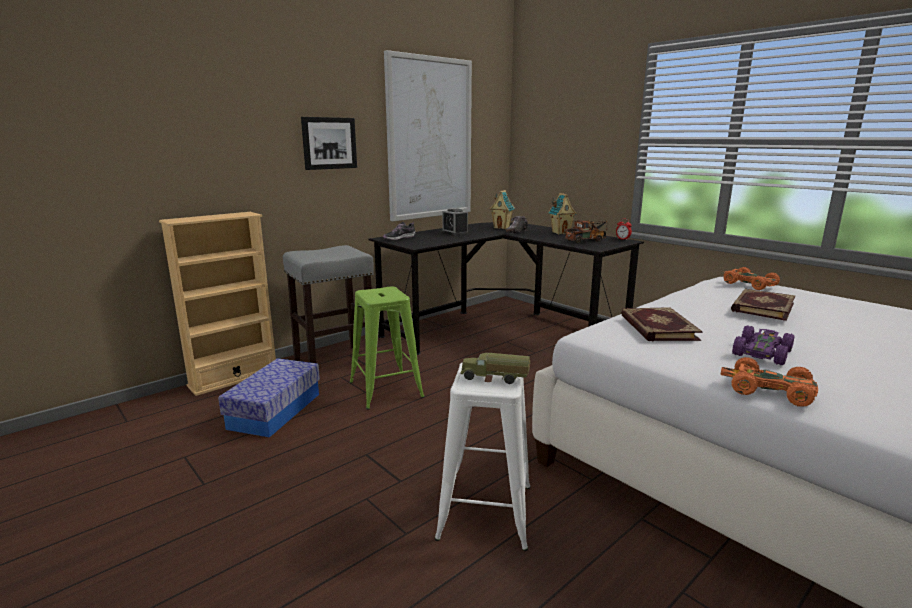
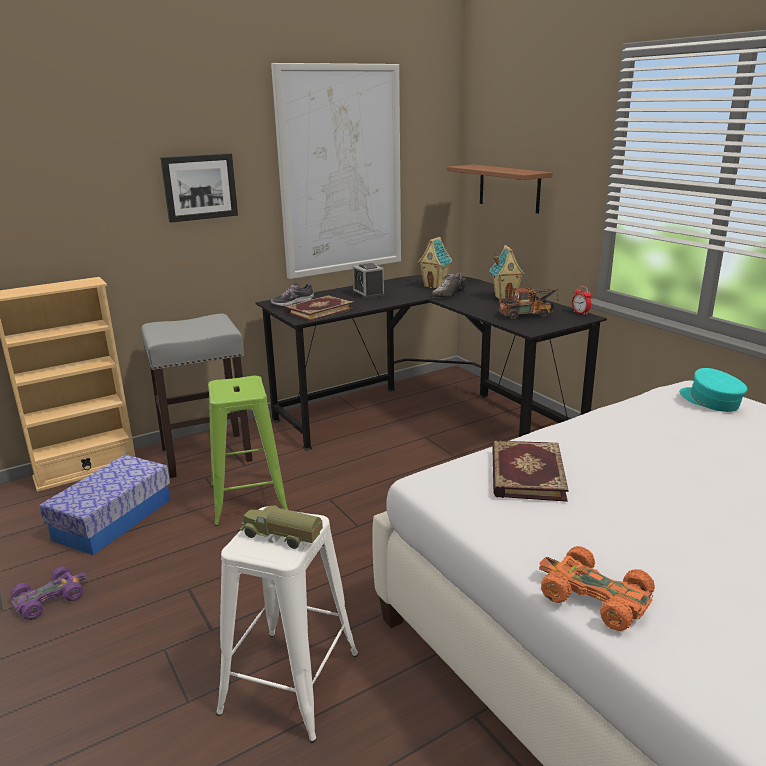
camera: 10 degrees right, 5 degrees up
(553, 155) = (509, 188): none -> brown shelf
(749, 284) = (710, 401): orange toy car -> turquoise cap
(761, 307) = (694, 446): book -> book (318, 310)
(761, 352) = (635, 529): purple toy car -> purple toy car (50, 598)

